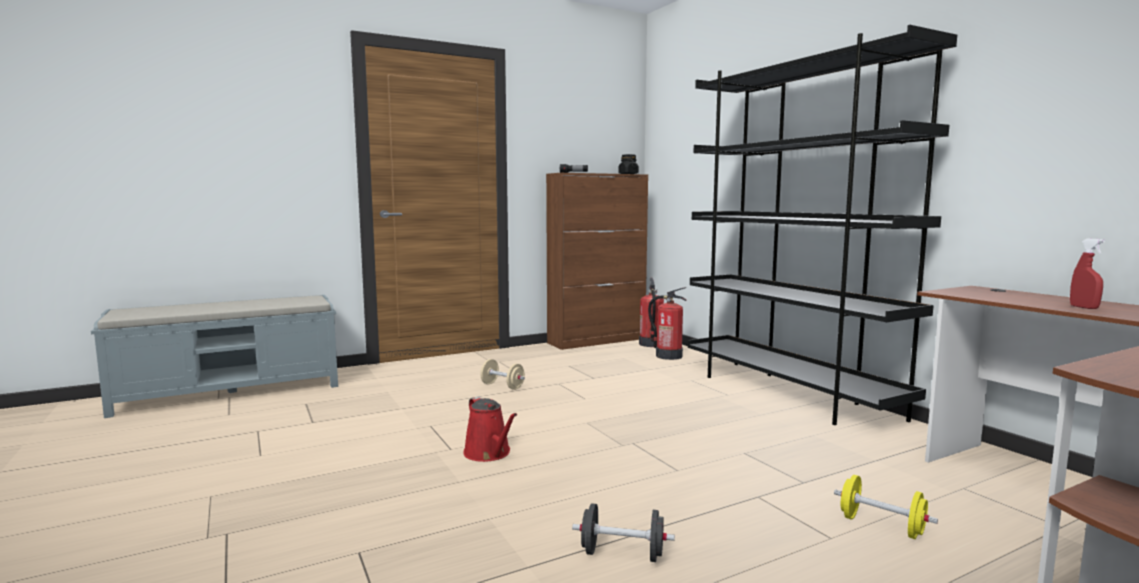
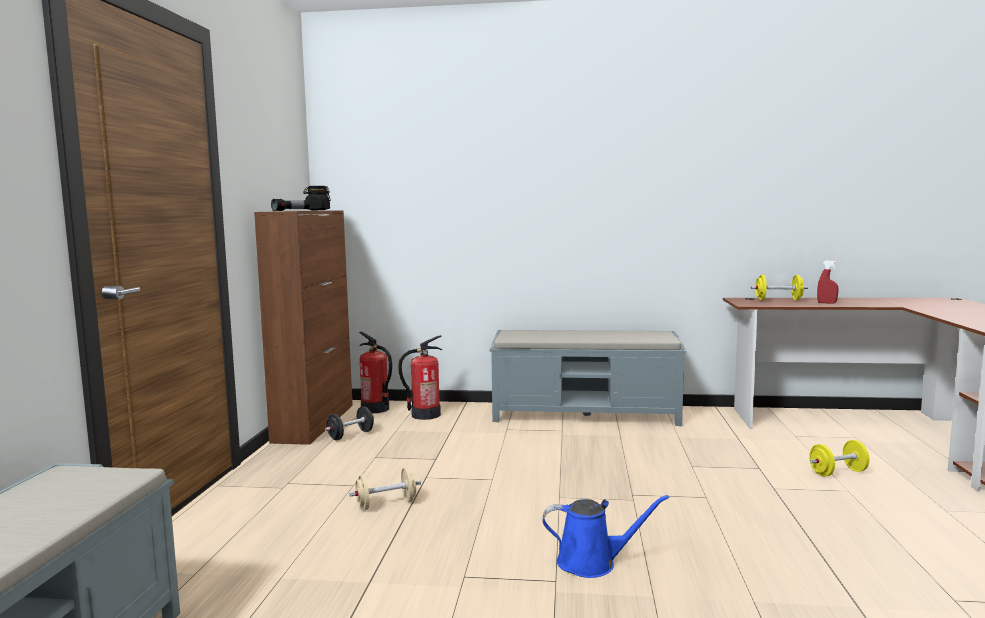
camera: 55 degrees left, 0 degrees up
(489, 453) = (592, 563): red watering can -> blue watering can
(622, 554) = (849, 562): black dumbbell -> black dumbbell (350, 435)
(788, 393) = (586, 414): black bookcase -> grey bench
(1023, 295) = (778, 300): none -> yellow dumbbell

